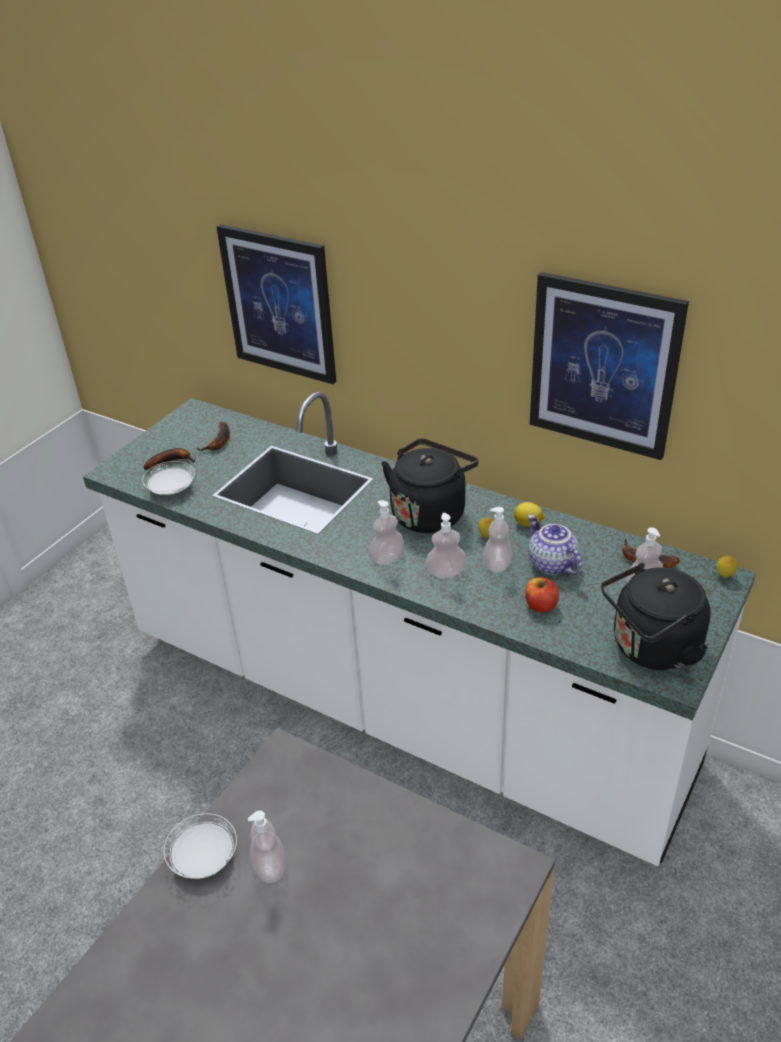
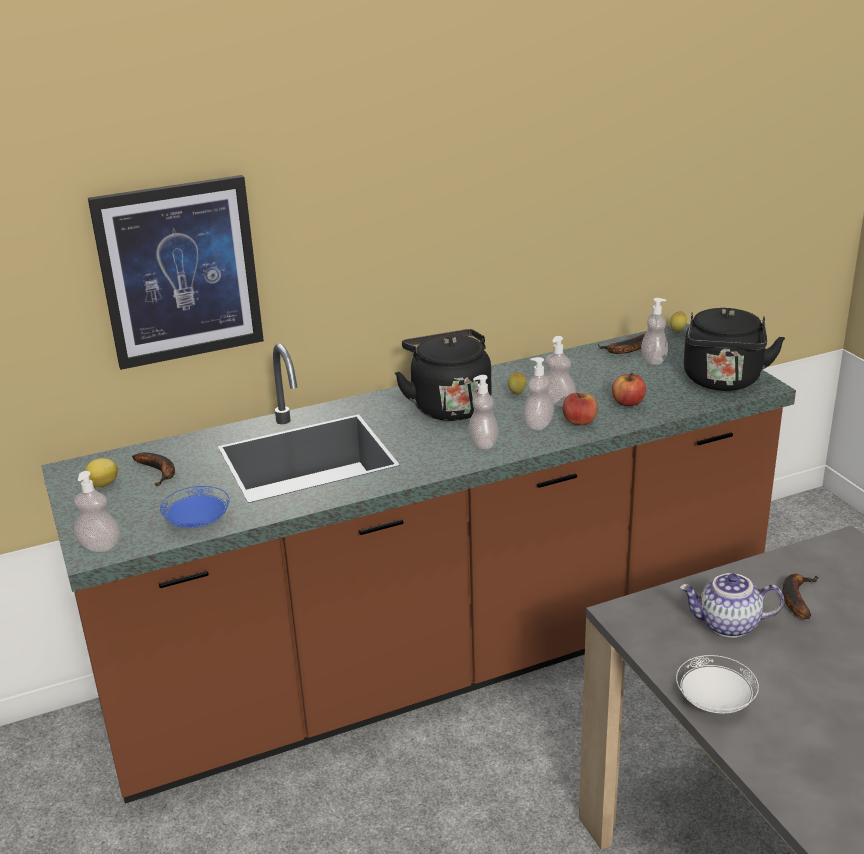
camera: 55 degrees left, 10 degrees down
(171, 461) = (144, 509): banana -> banana (795, 598)
(171, 490) = (198, 523): white plate -> blue plate
(270, 867) = (755, 665): soap dispenser -> soap dispenser (100, 546)
(400, 704) = (441, 663): white counter -> brown counter
(476, 592) = (579, 421): none -> apple
(528, 524) = (524, 373): lemon -> lemon (104, 484)
(550, 564) = (584, 382): teapot -> teapot (728, 625)
(603, 366) = (545, 191): picture -> none

